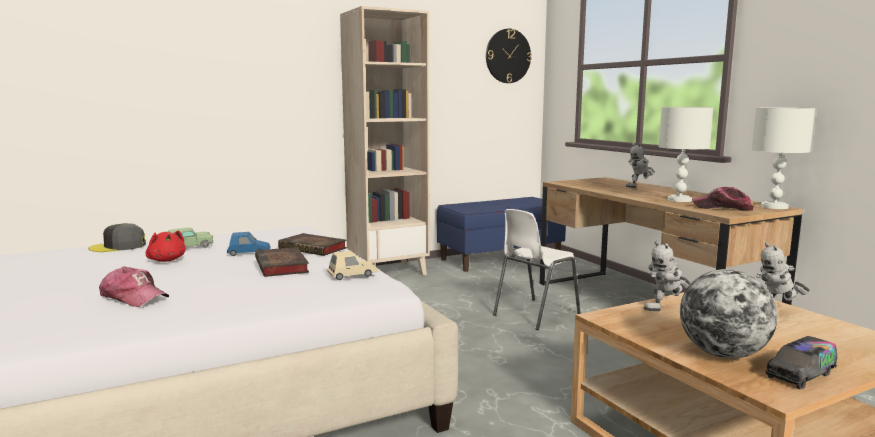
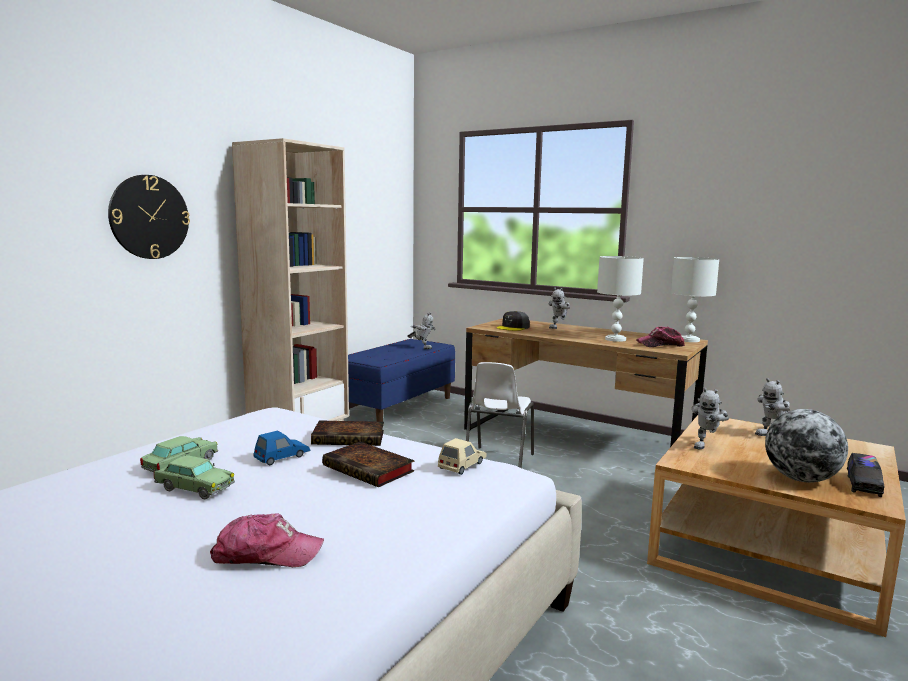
camera: 30 degrees left, 0 degrees up
(118, 246) = (70, 480): grey cap -> grey cap (513, 327)
(166, 260) = (195, 488): red plush toy -> toy car
(508, 56) = (385, 194): wall clock -> wall clock (149, 217)
(529, 204) = (422, 348): none -> toy robot

